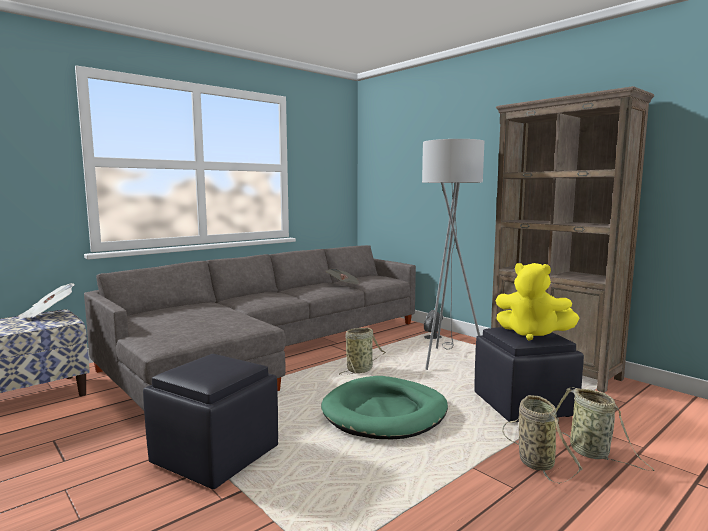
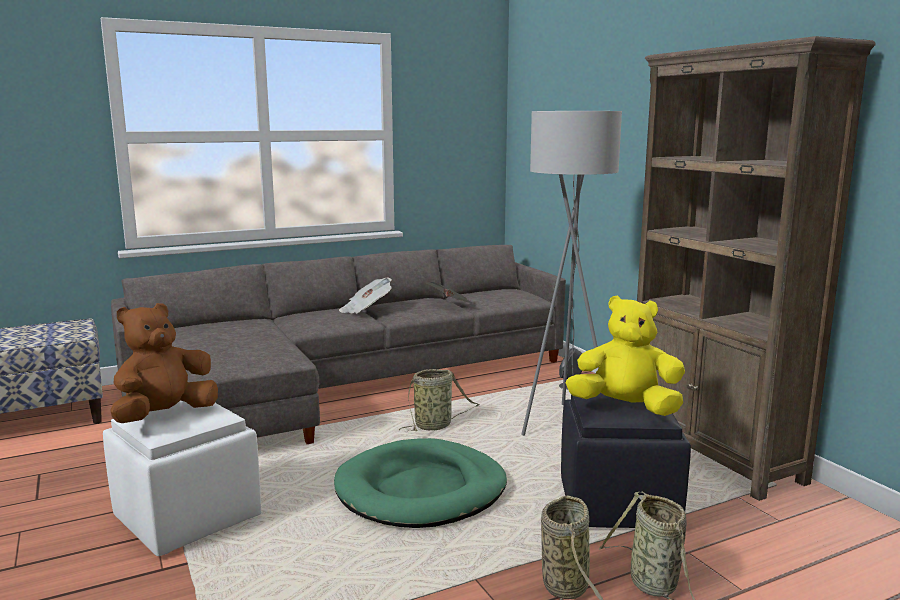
camera: 15 degrees right, 5 degrees up
(48, 314) = (67, 324): newspaper -> newspaper (366, 310)
(202, 369) = (165, 415): none -> brown plush toy
(215, 455) = (188, 516): black ottoman -> white ottoman
(532, 334) = (625, 407): yellow plush toy -> yellow plush toy turned 150 degrees clockwise

